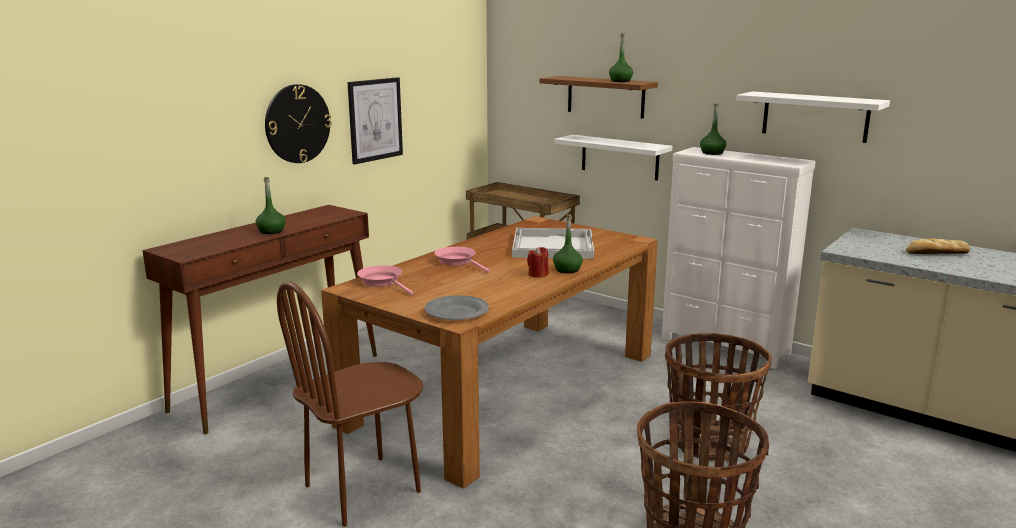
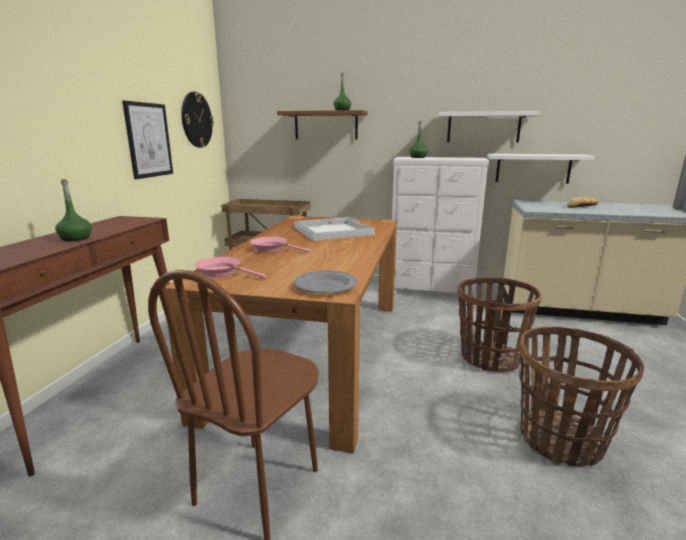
camera: 25 degrees left, 0 degrees up
(297, 124) = (80, 134): wall clock -> wall clock (196, 120)
(538, 274) = (350, 249): red candle -> none
(567, 270) = (367, 243): green bottle -> none
(619, 157) = (339, 170): white shelf -> white shelf (533, 168)

